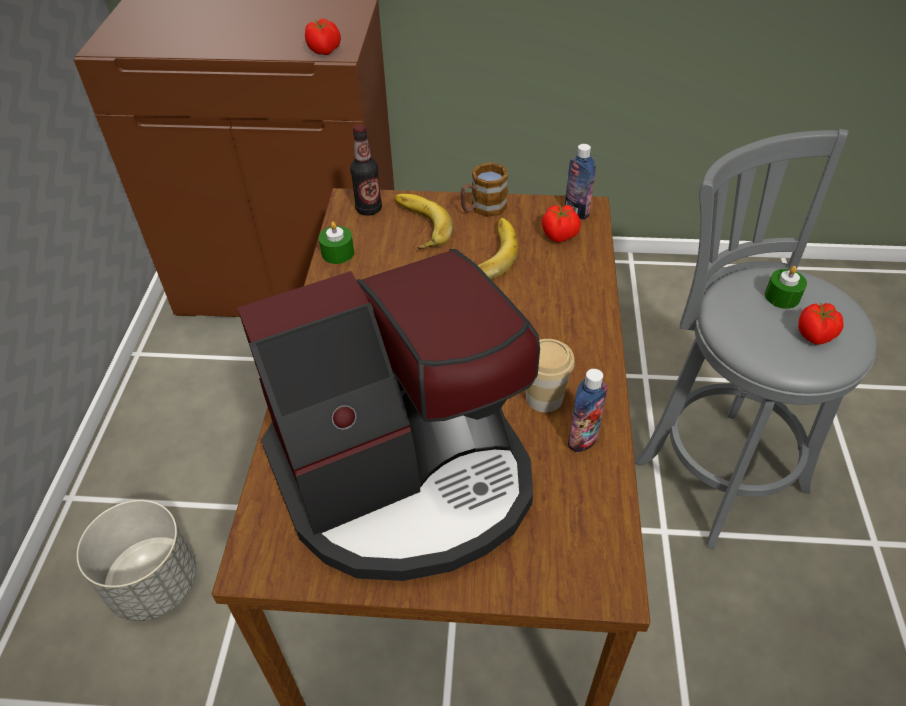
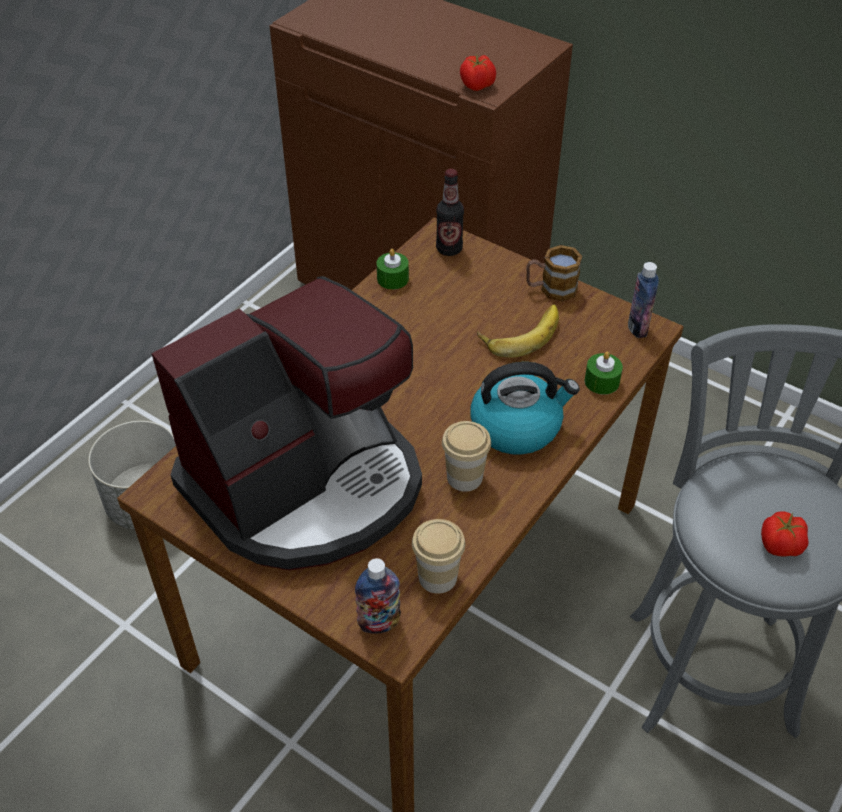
camera: 30 degrees right, 0 degrees up
(406, 476) = (307, 484): coffee machine -> coffee machine turned 45 degrees counterclockwise
(417, 226) = (478, 282): banana -> none
(550, 332) = (517, 426): none -> kettle
(560, 235) = (601, 344): tomato -> none
(583, 439) = (468, 525): bottle -> bottle (379, 623)
(597, 501) = (437, 577): none -> cup
(782, 296) = (782, 496): green candle -> green candle (601, 381)

